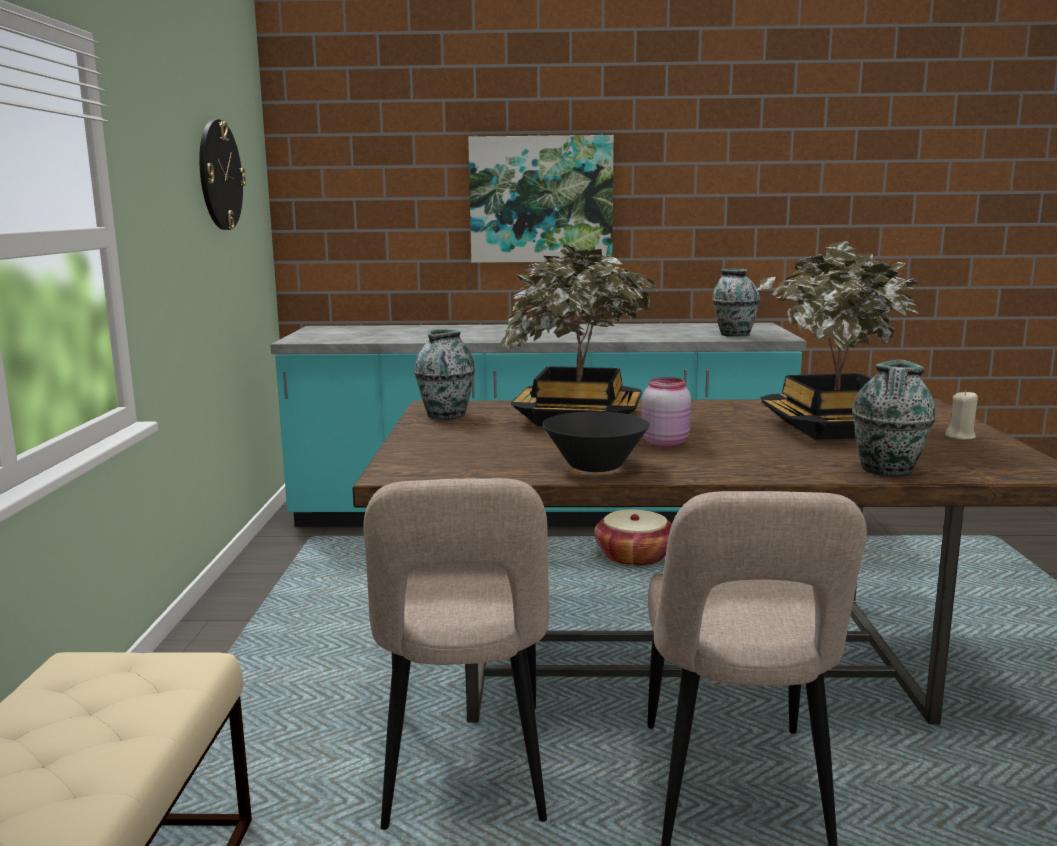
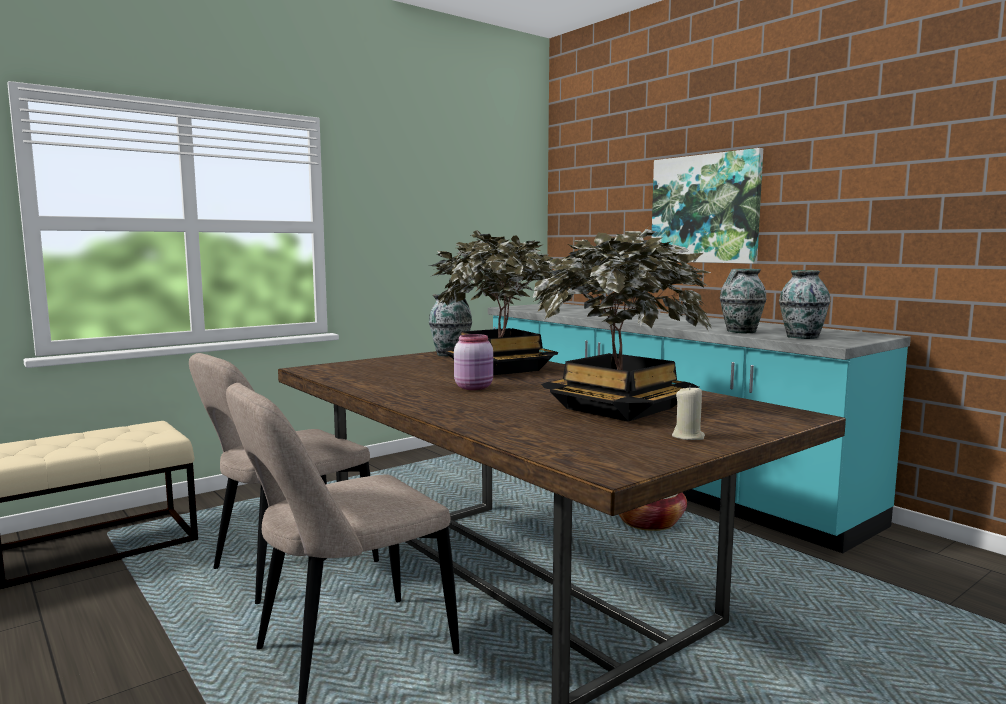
camera: 50 degrees right, 5 degrees down
(219, 175) = (467, 196): wall clock -> none
(595, 466) = (386, 386): black bowl -> none
(887, 471) = (506, 432): vase -> vase (740, 331)

